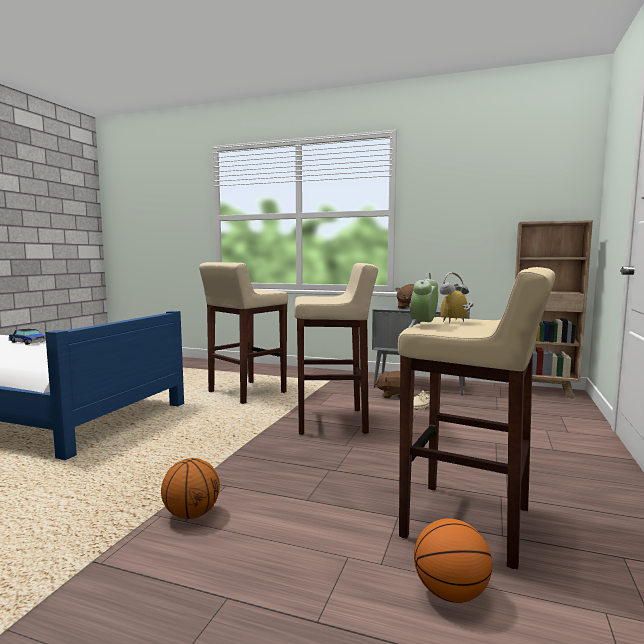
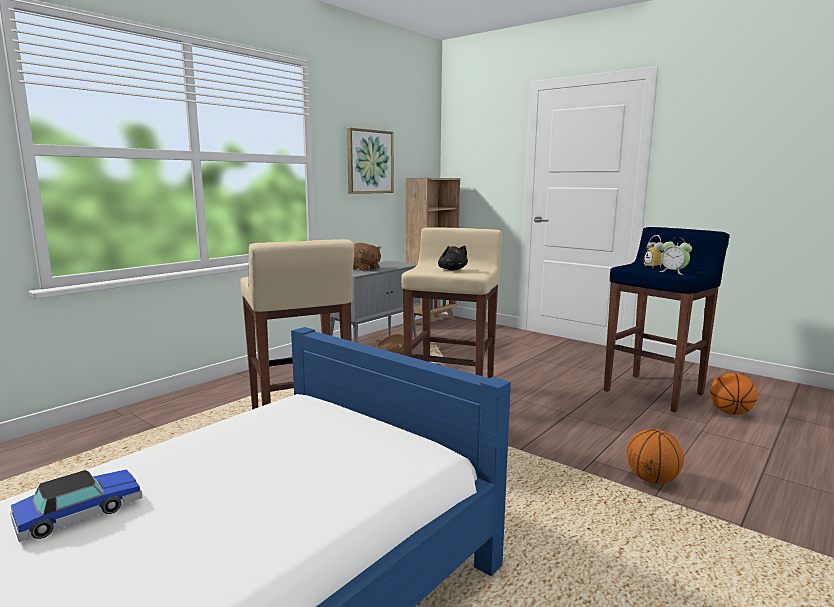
camera: 70 degrees left, 5 degrees up
(321, 298) = (452, 270): none -> black plush toy
(467, 210) = (369, 162): none -> picture
(469, 523) = (654, 392): beige stool -> blue stool

